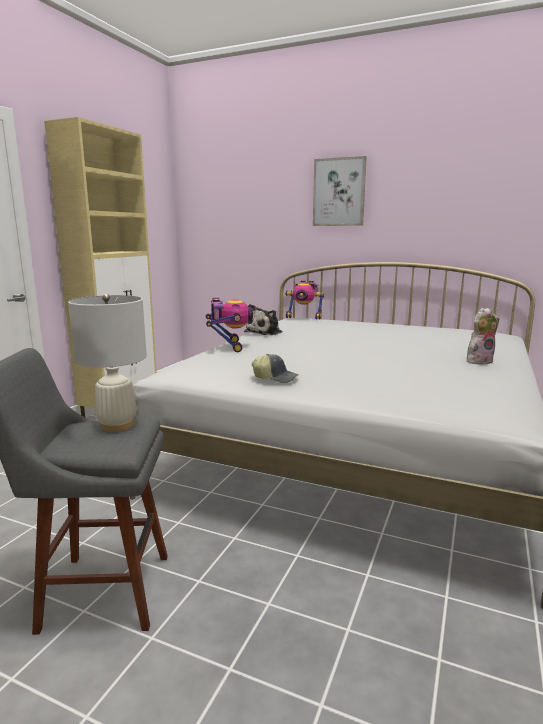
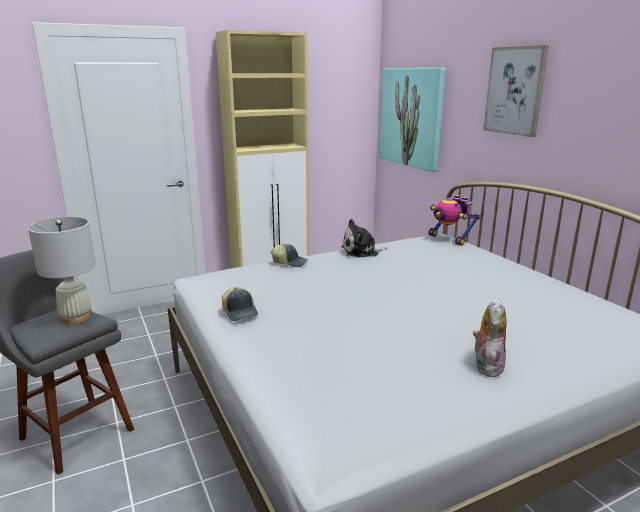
camera: 40 degrees right, 5 degrees up
(225, 224) = (412, 117): none -> picture
(229, 347) = (290, 262): toy robot -> cap
(479, 361) = (486, 365): plush toy -> plush toy turned 90 degrees counterclockwise

